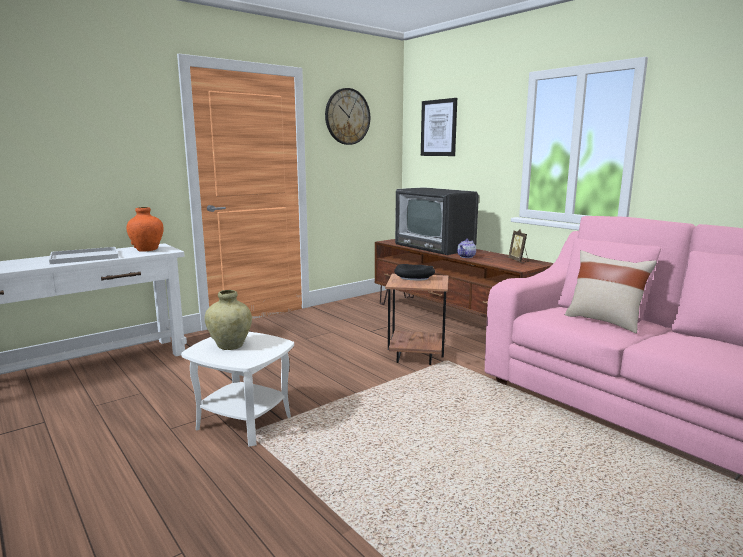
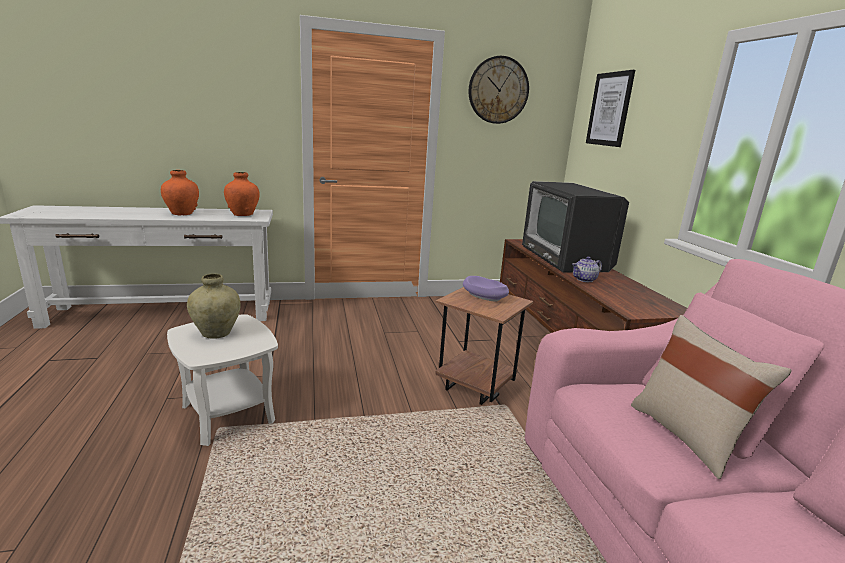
camera: 25 degrees right, 5 degrees up
(83, 257) = (182, 213): white tray -> orange vase
(414, 278) = (484, 296): black bowl -> purple bowl
(518, 260) = (649, 300): picture frame -> none

